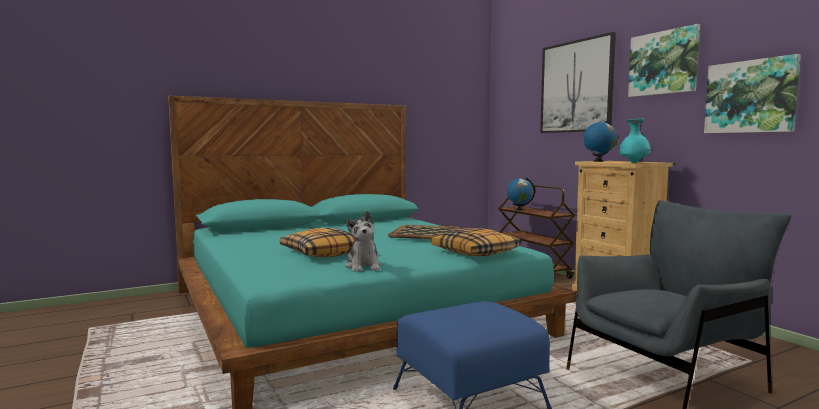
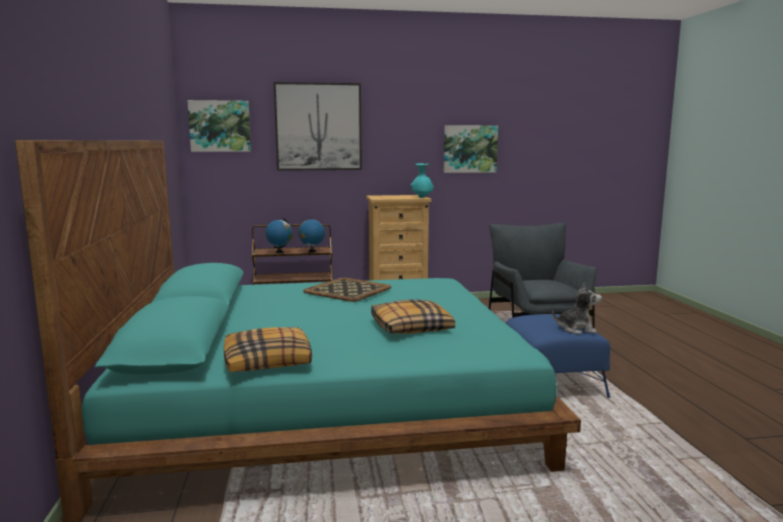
camera: 70 degrees left, 5 degrees up
(363, 266) = (477, 321): plush toy -> plush toy (576, 329)
(476, 252) = (445, 289): pillow -> pillow (268, 361)
(598, 161) = (384, 198): globe -> globe (311, 251)
(663, 63) = (407, 117): picture -> picture (220, 126)

